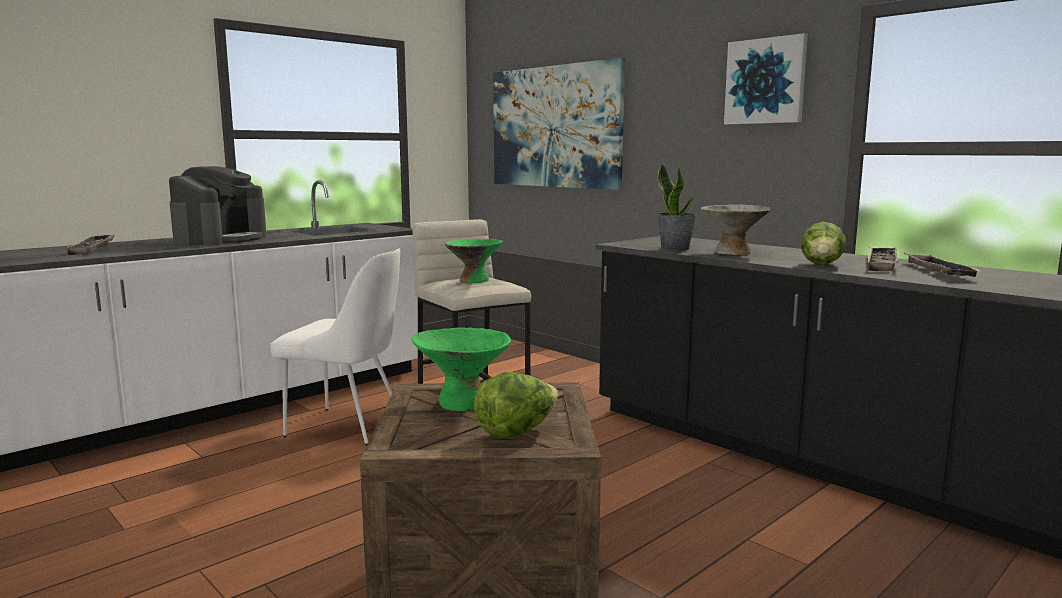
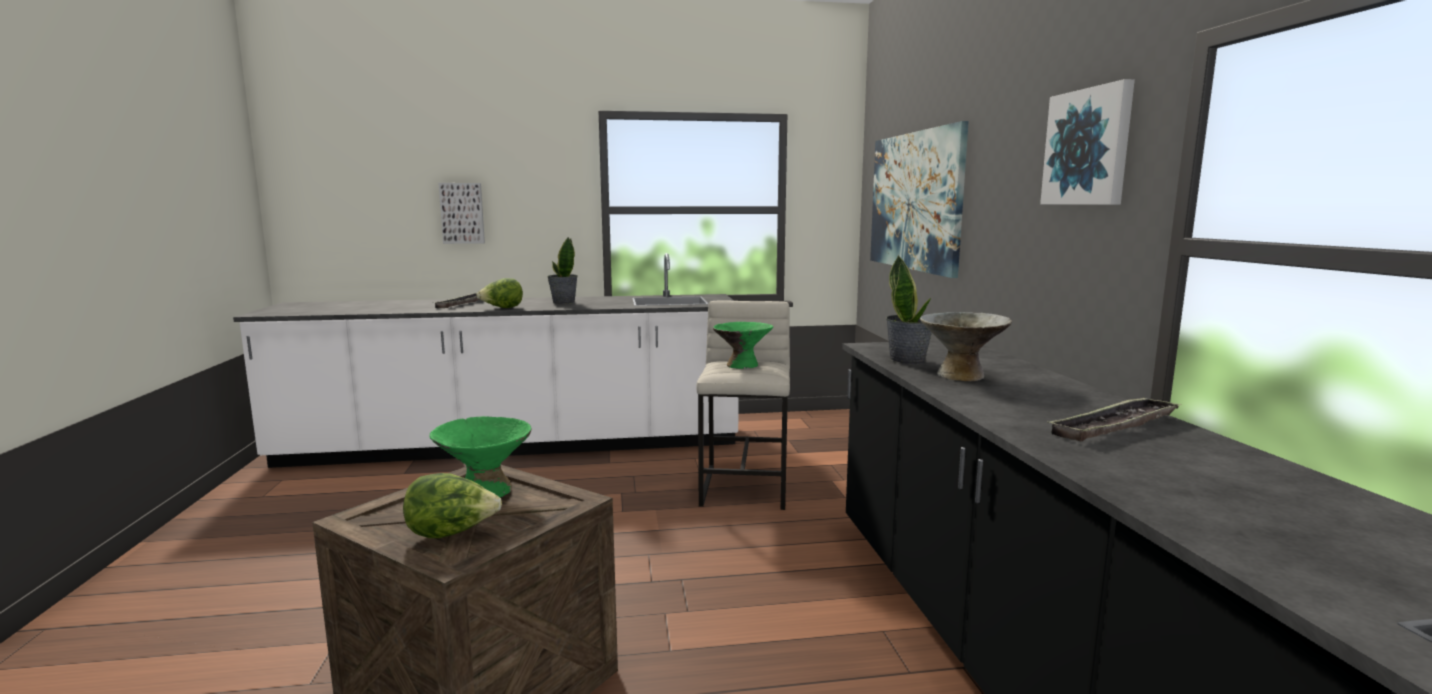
camera: 35 degrees right, 0 degrees up
(43, 135) = (462, 213): none -> picture
(221, 239) = (563, 302): coffee machine -> potted plant
(347, 426) = (613, 485): white chair -> none
(821, 265) = (1011, 413): lettuce -> lettuce (502, 308)
(939, 271) = (1167, 456): tray -> none

